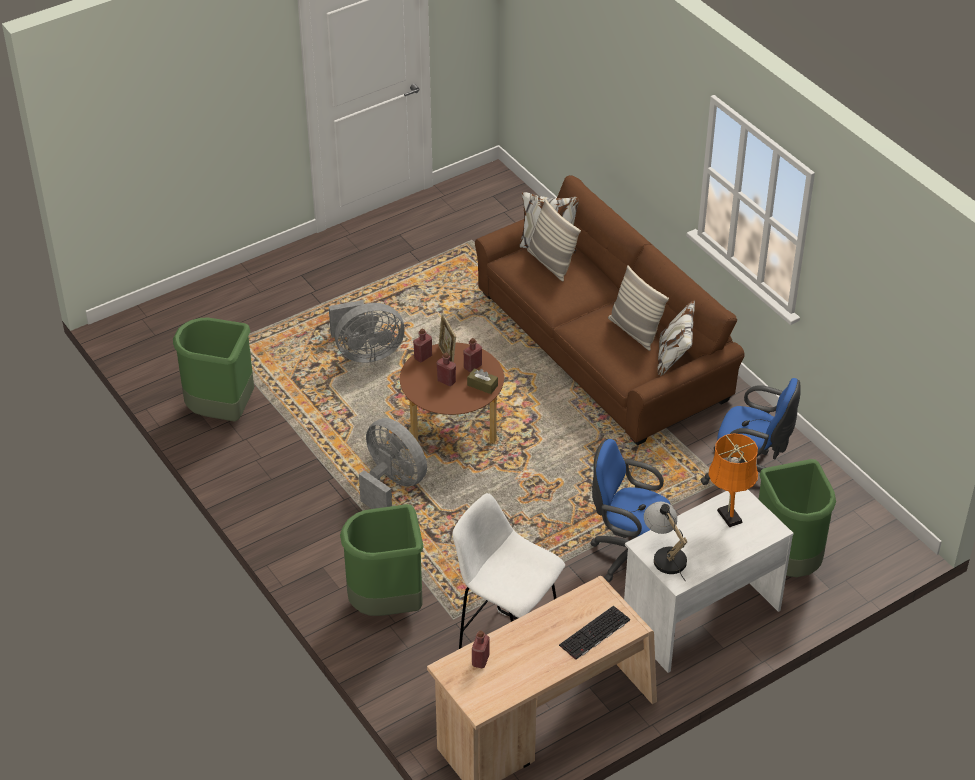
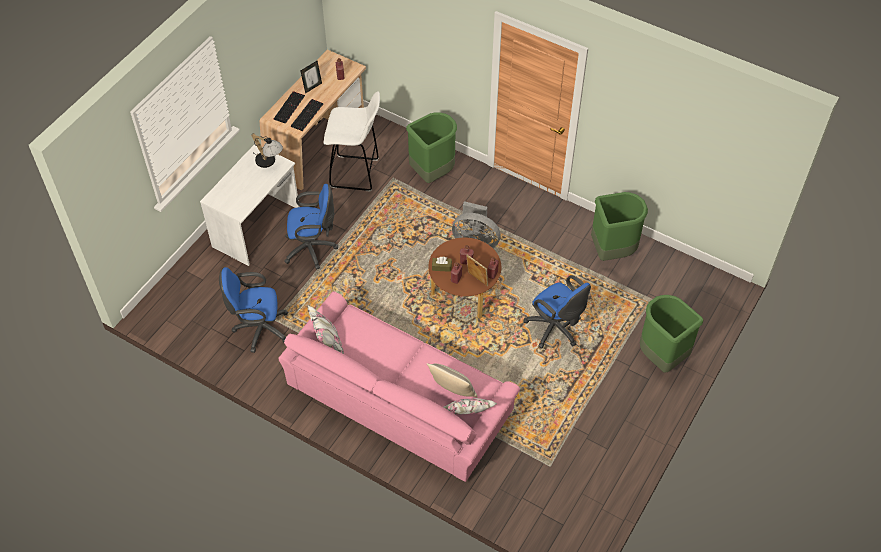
camera: 155 degrees right, 10 degrees up
(366, 353) = (555, 329): grey fan -> blue office chair
(538, 656) = (312, 87): none -> picture frame
(571, 609) = (306, 114): none -> keyboard
(602, 346) = (399, 399): brown sofa -> pink sofa
(634, 331) = (363, 350): pillow -> none
(728, 514) = (241, 199): orange table lamp -> none
(788, 561) = (215, 279): green trash can -> green trash can (661, 357)

